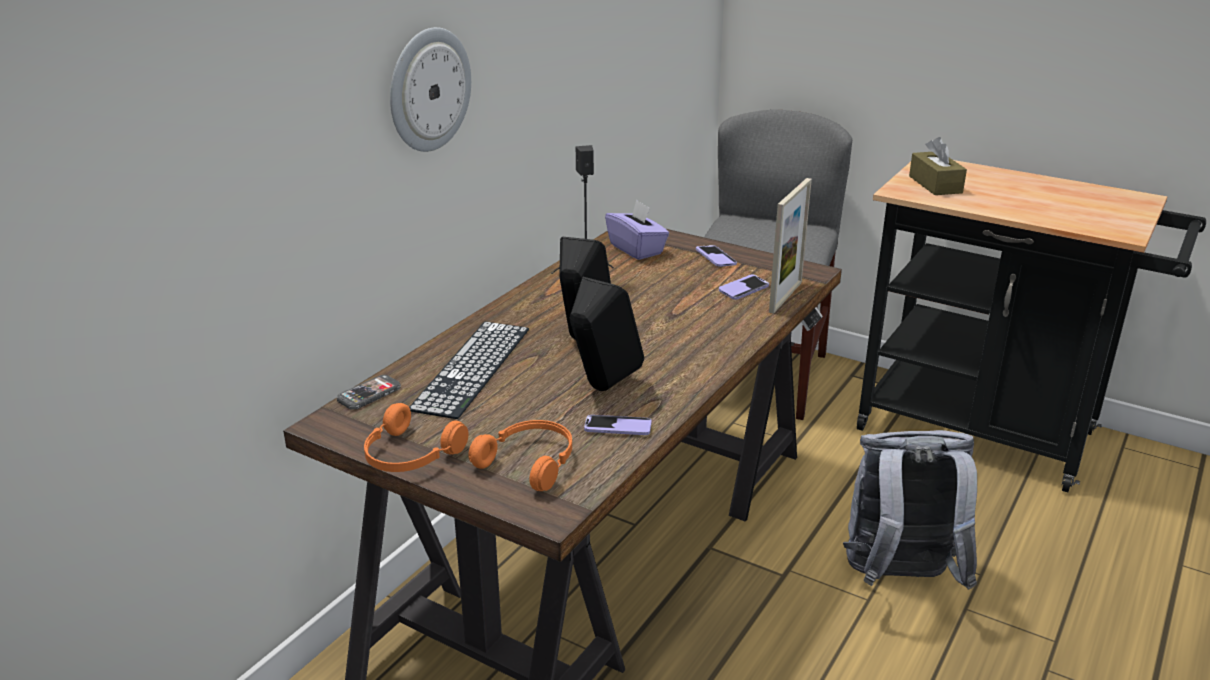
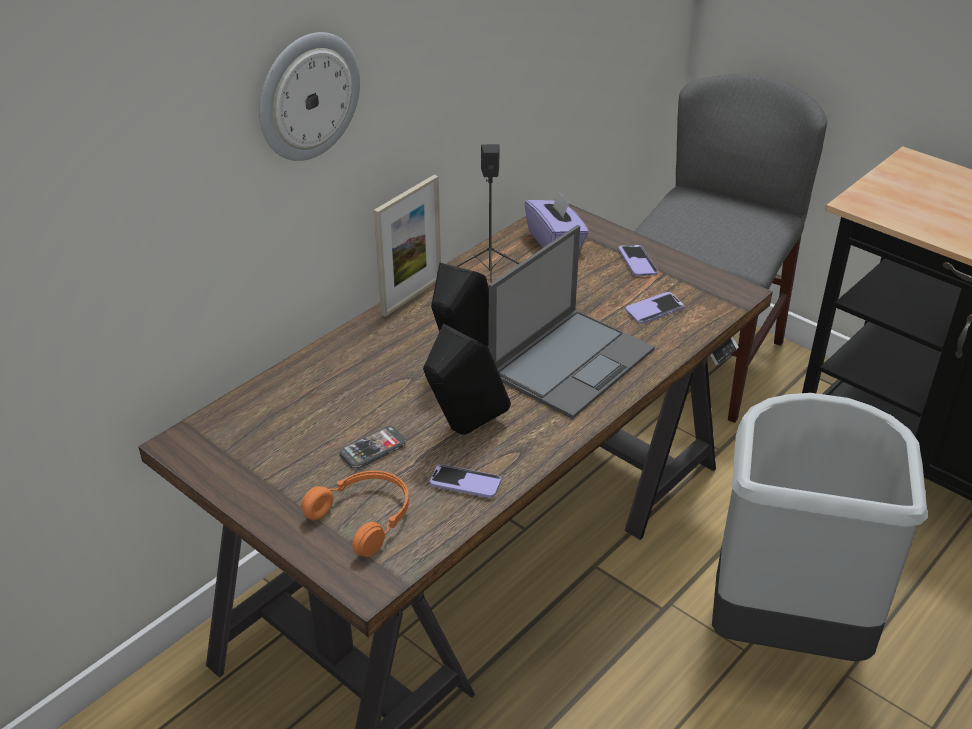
camera: 10 degrees right, 10 degrees up
(369, 394) = (230, 410): phone -> phone (373, 449)
(409, 456) = (249, 494): orange headphones -> none
(472, 368) = (340, 387): keyboard -> none
(684, 330) = (572, 361): none -> laptop
(785, 297) = (696, 325): picture frame -> picture frame (411, 296)
(898, 579) = (784, 630): grey backpack -> grey trash can
(935, 184) = (903, 196): brown tissue box -> none

